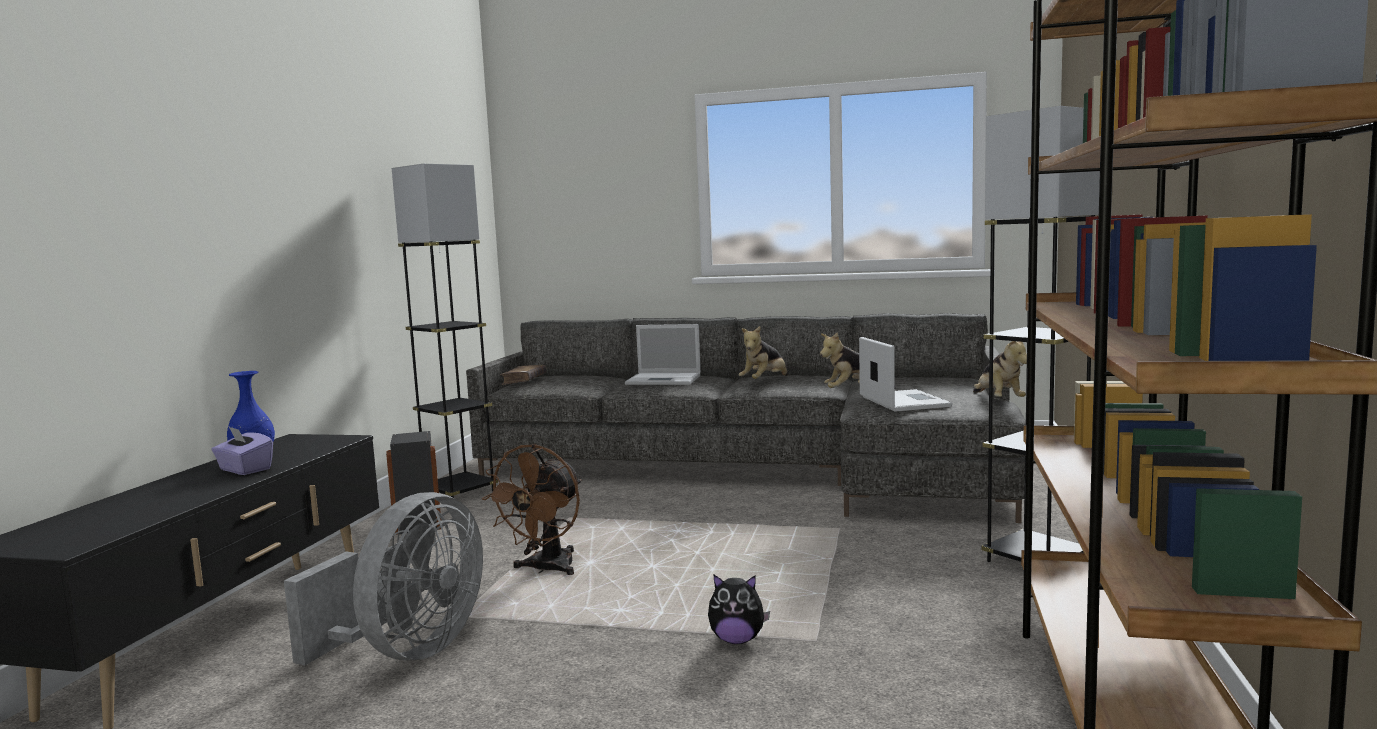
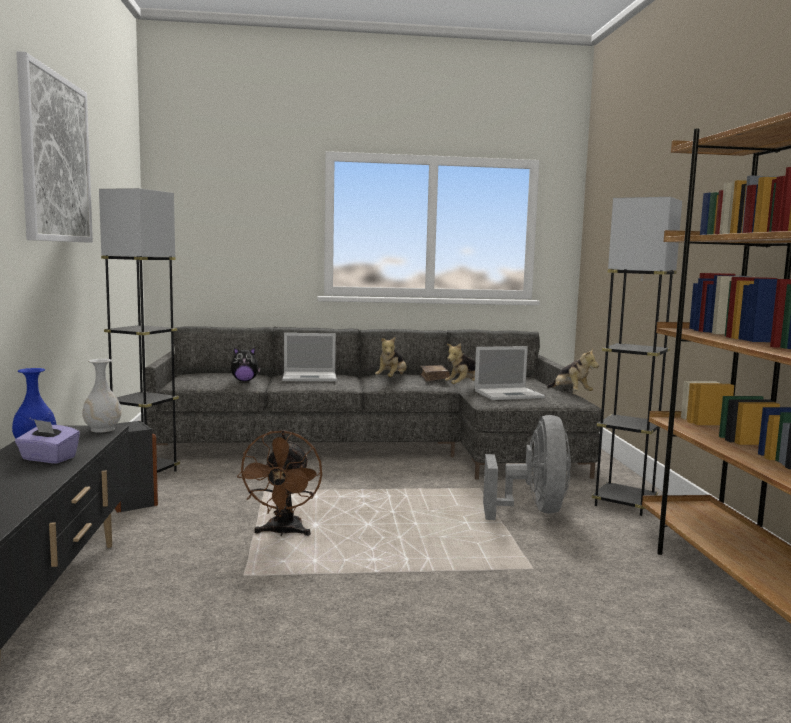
camera: 20 degrees left, 0 degrees up
(319, 140) = (55, 159): none -> picture
(340, 439) = (102, 429): none -> white vase
(408, 651) = (225, 607): grey fan -> grey fan (533, 511)
(524, 381) = (187, 377): brown book -> brown book (434, 378)
(737, 640) = (478, 573): plush toy -> plush toy (244, 381)
(902, 401) = (509, 394): laptop -> laptop turned 105 degrees clockwise

